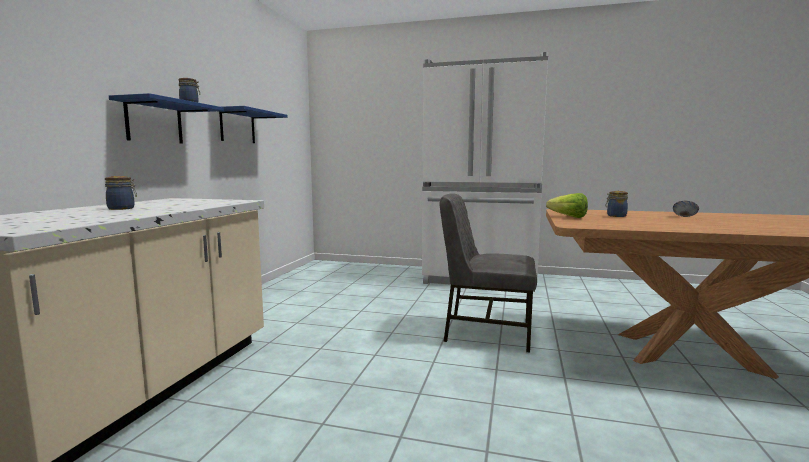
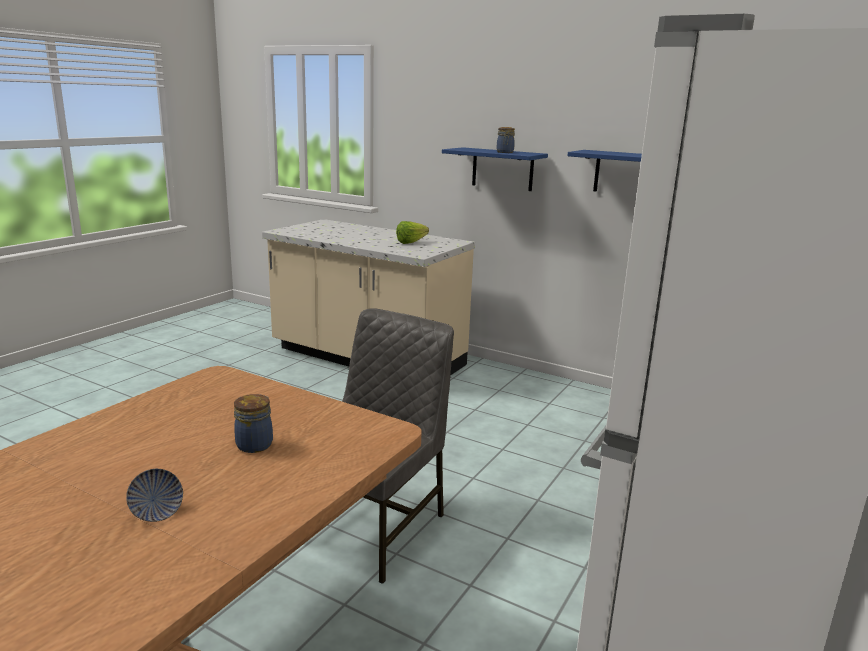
camera: 105 degrees right, 10 degrees up
(122, 208) = (375, 236): jar -> none
(565, 217) = (292, 399): lettuce -> lettuce (414, 242)

